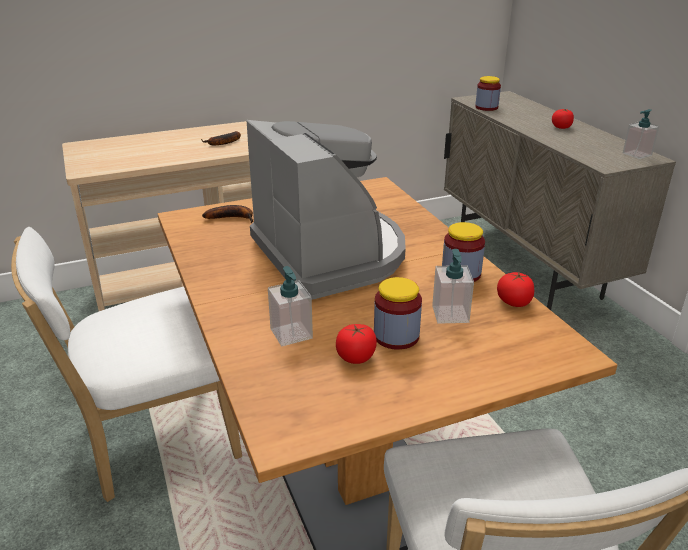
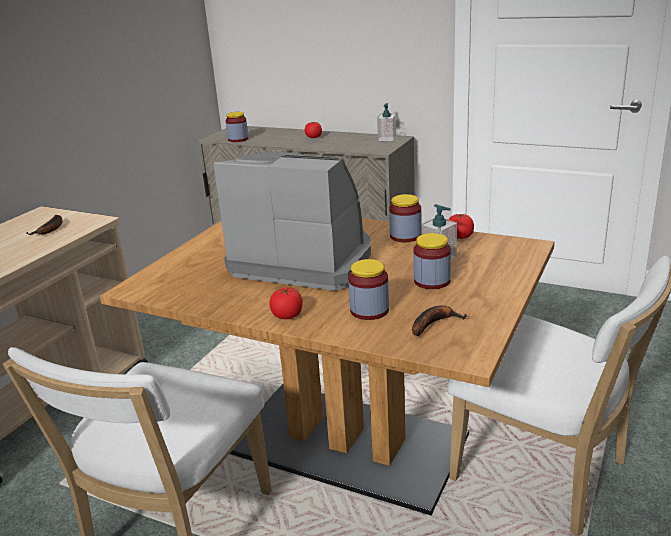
camera: 40 degrees left, 5 degrees down
(233, 218) = (179, 271): banana -> banana (433, 323)
(291, 334) = (369, 310): soap dispenser -> jar
(356, 357) = (431, 301): tomato -> tomato (287, 315)

